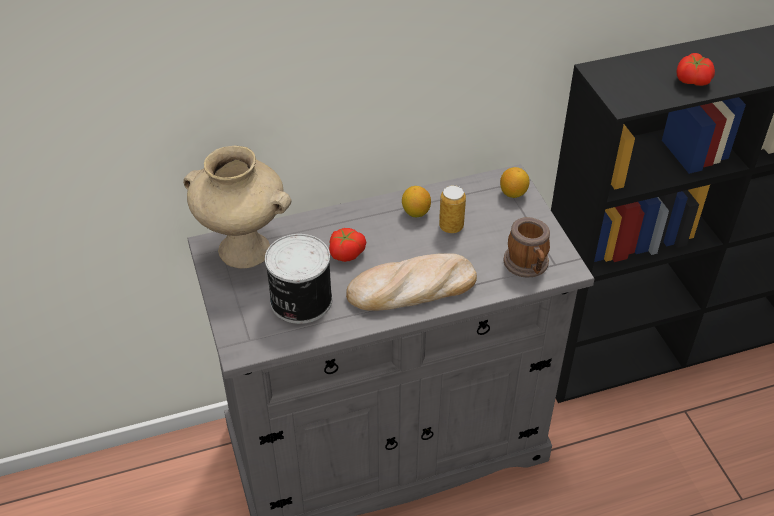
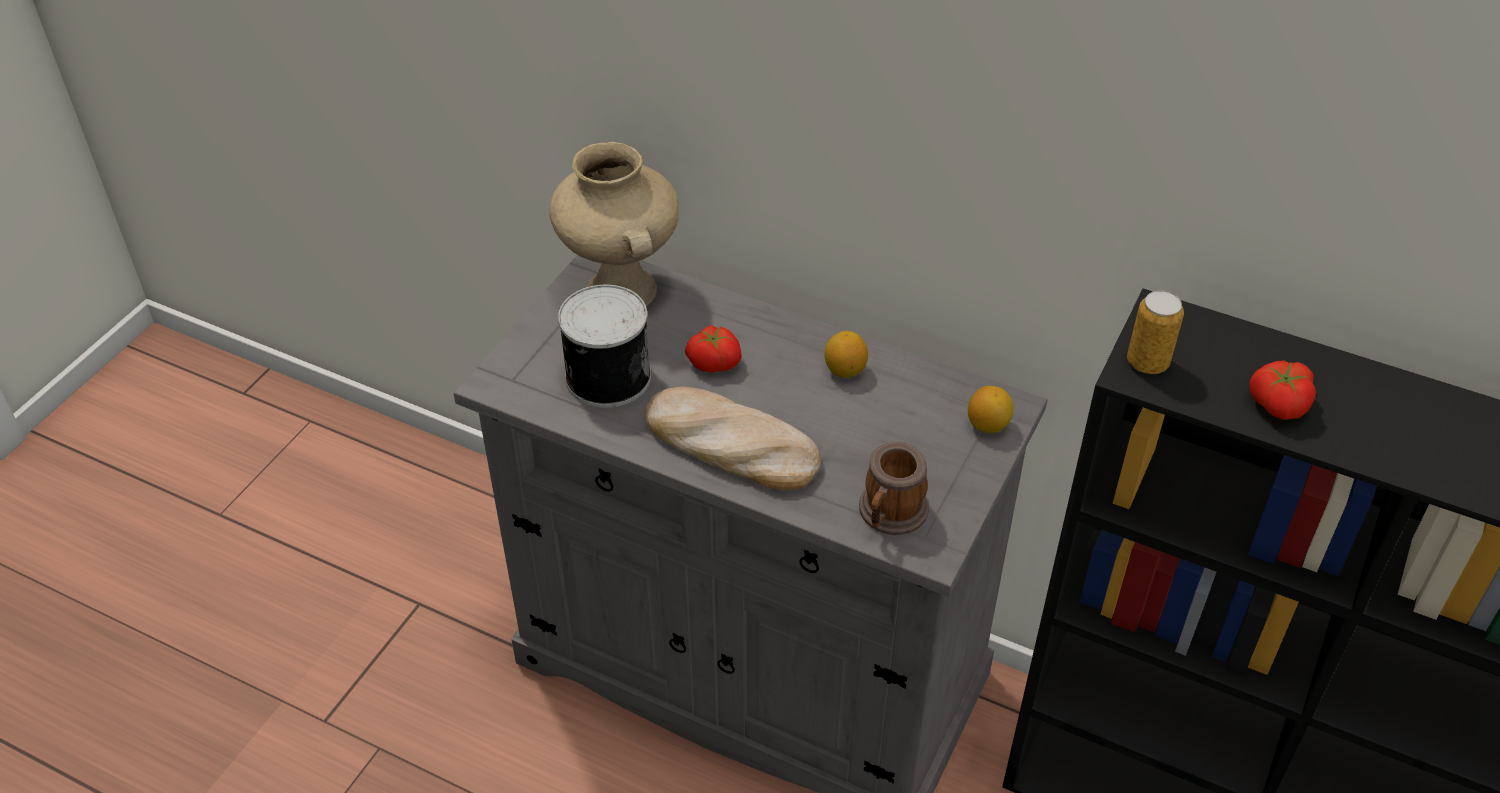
camera: 45 degrees right, 0 degrees up
(451, 226) = (862, 412): can -> can (1147, 362)

